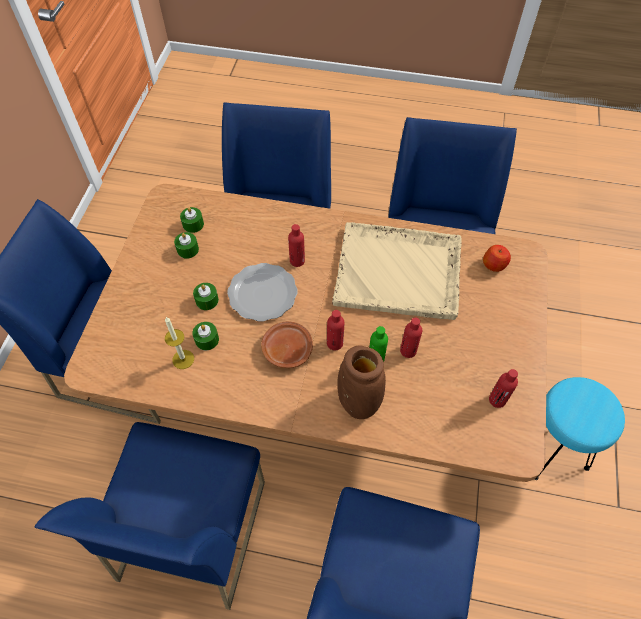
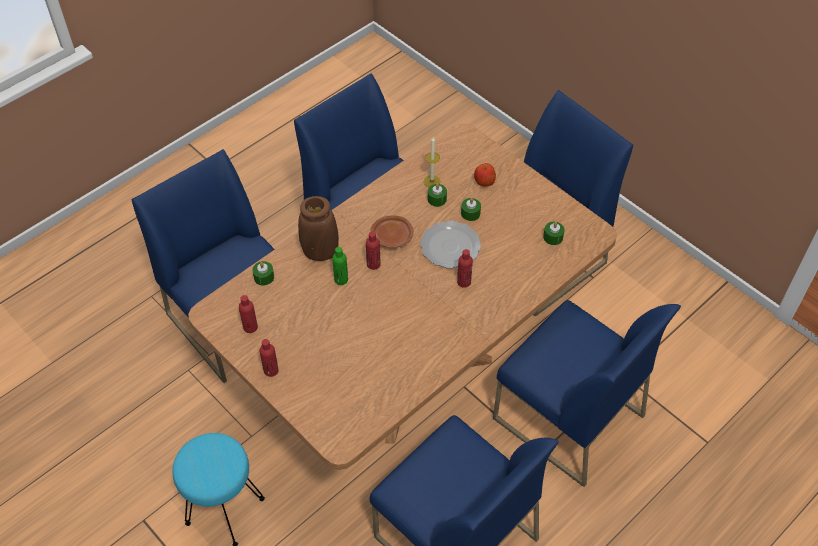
camera: 125 degrees right, 5 degrees down
(188, 249) = (528, 223): green candle -> green candle (264, 277)
(399, 272) = (399, 340): beige tray -> none
(408, 351) = (330, 302): red bottle -> red bottle (271, 370)
(494, 264) = (351, 411): apple -> apple (484, 181)

